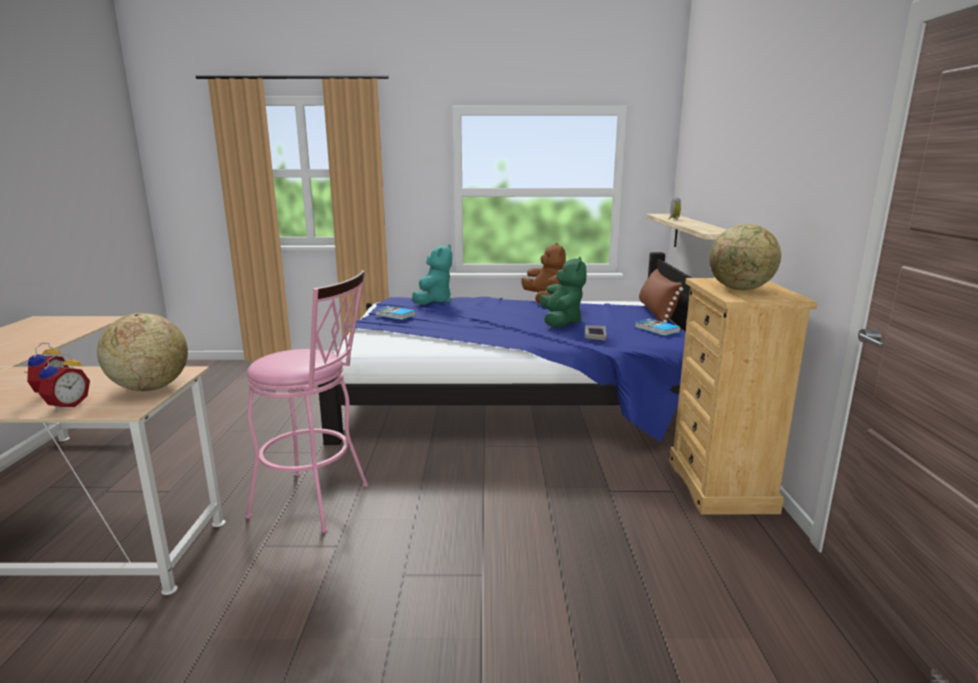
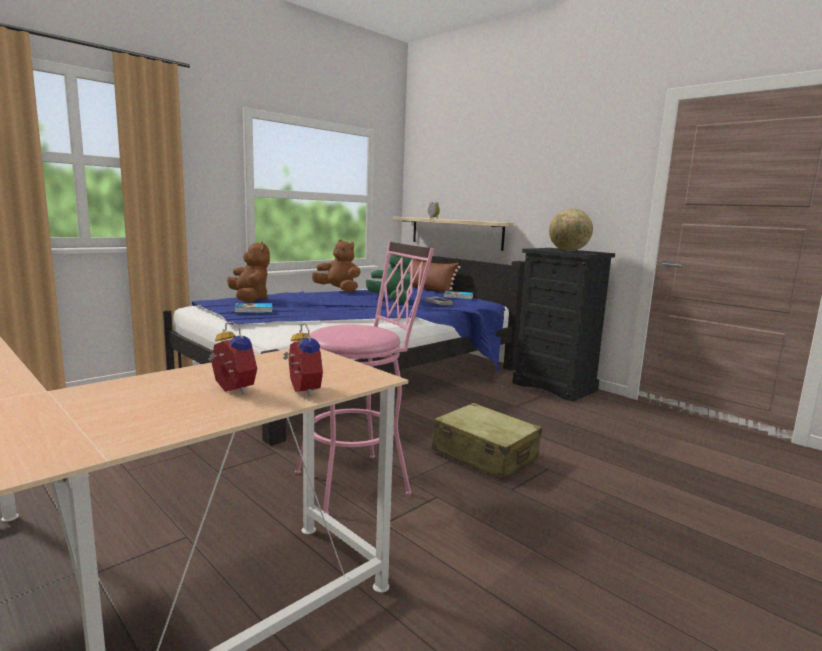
camera: 45 degrees left, 5 degrees down
(150, 388) = (326, 364): globe -> none
(433, 301) = (249, 299): turquoise plush toy -> brown plush toy
(455, 528) = (484, 454): none -> beige suitcase
(721, 485) = (555, 387): beige dresser -> black dresser

